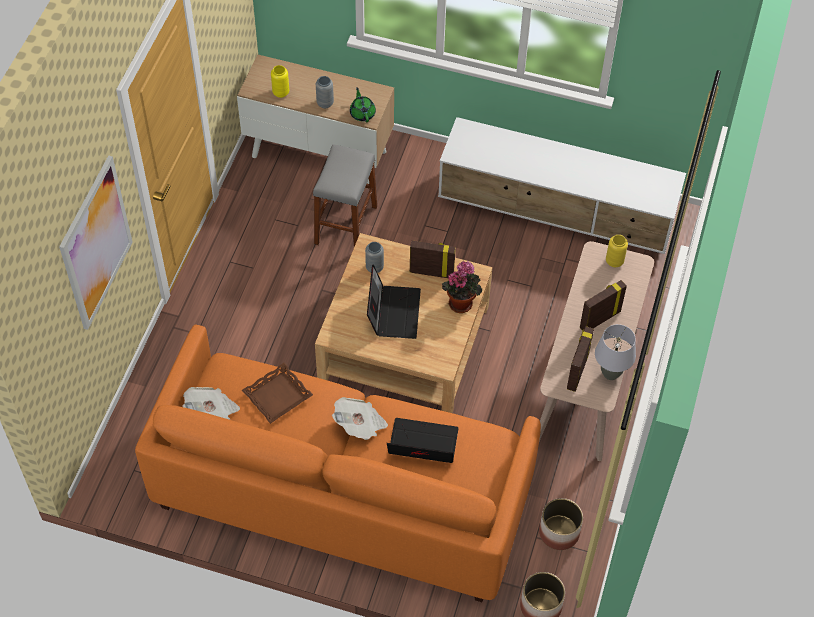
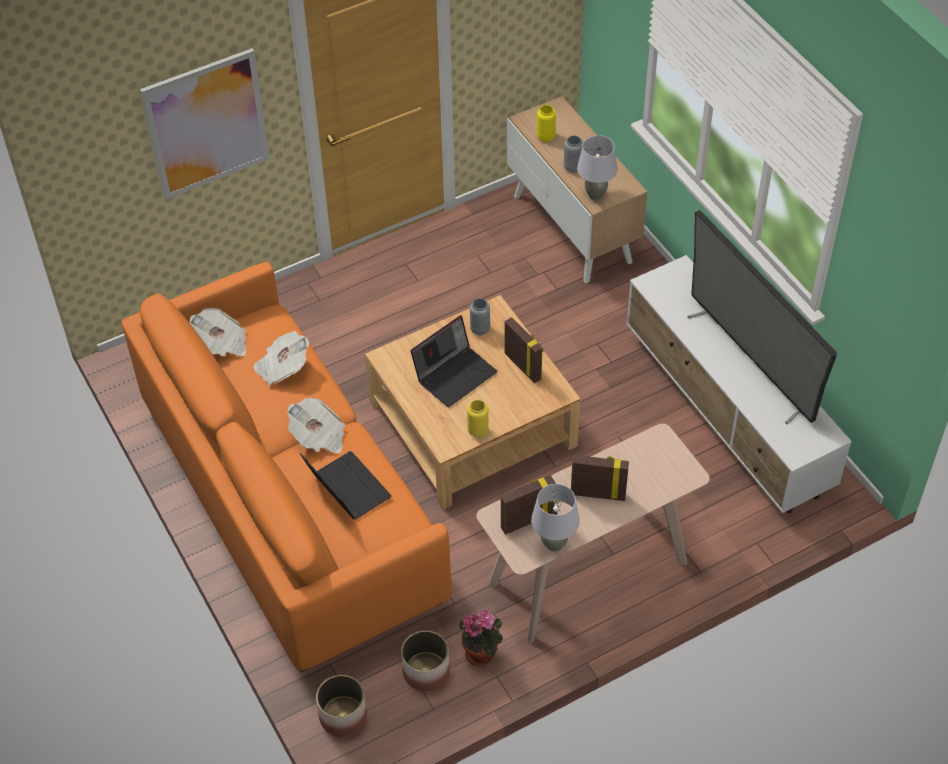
camera: 45 degrees right, 5 degrees down
(278, 396) = (282, 367): brown tray -> newspaper
(346, 225) = (530, 298): grey stool -> none
(362, 113) = (595, 195): green teapot -> grey table lamp
(461, 302) = (520, 407): potted plant -> potted plant (482, 653)
(573, 162) = (750, 360): none -> television
(614, 261) = (669, 457): yellow vase -> yellow vase (478, 431)

